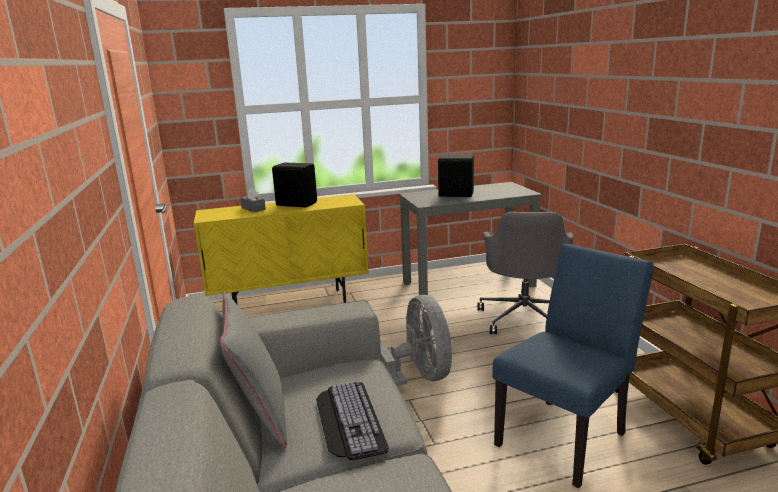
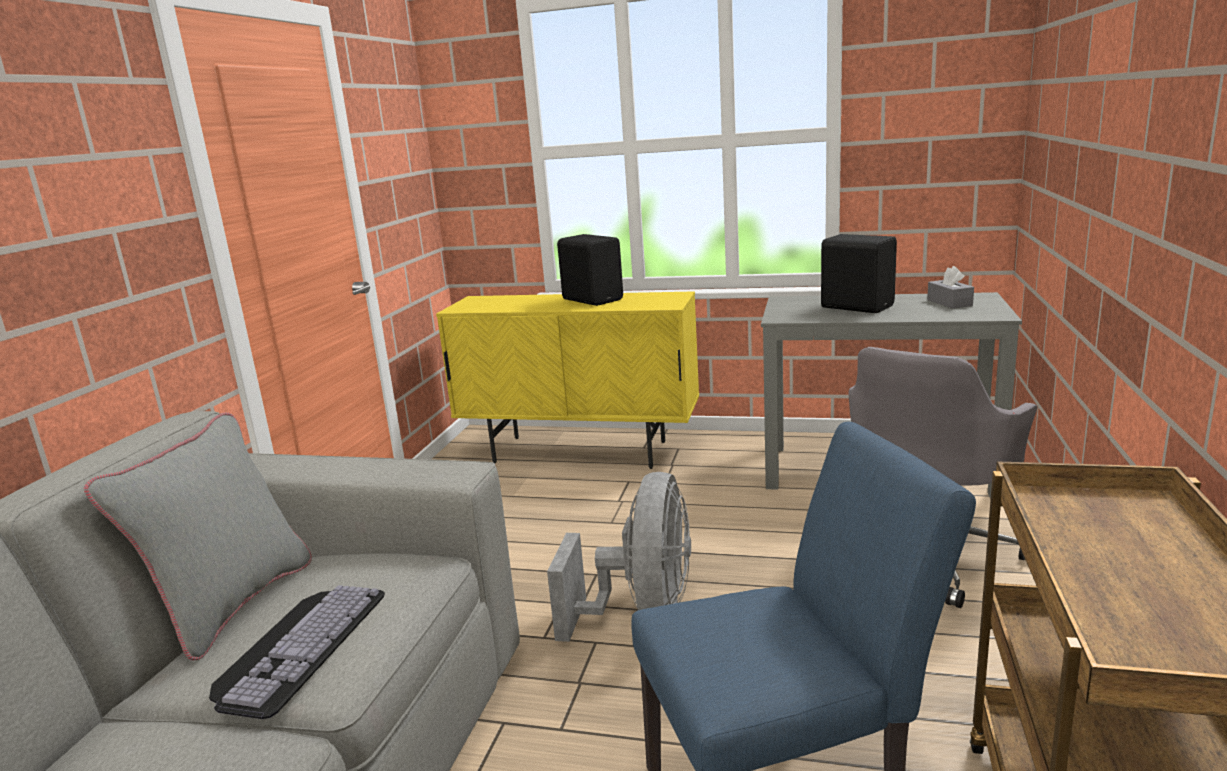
camera: 30 degrees right, 0 degrees up
(253, 209) = (531, 301): grey tissue box -> grey tissue box (949, 302)

